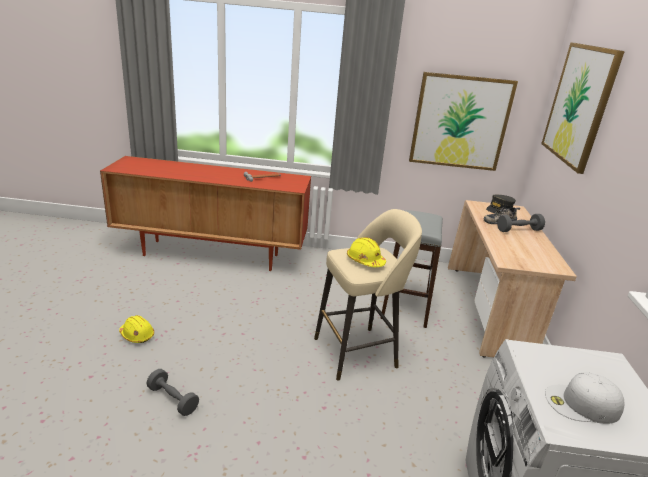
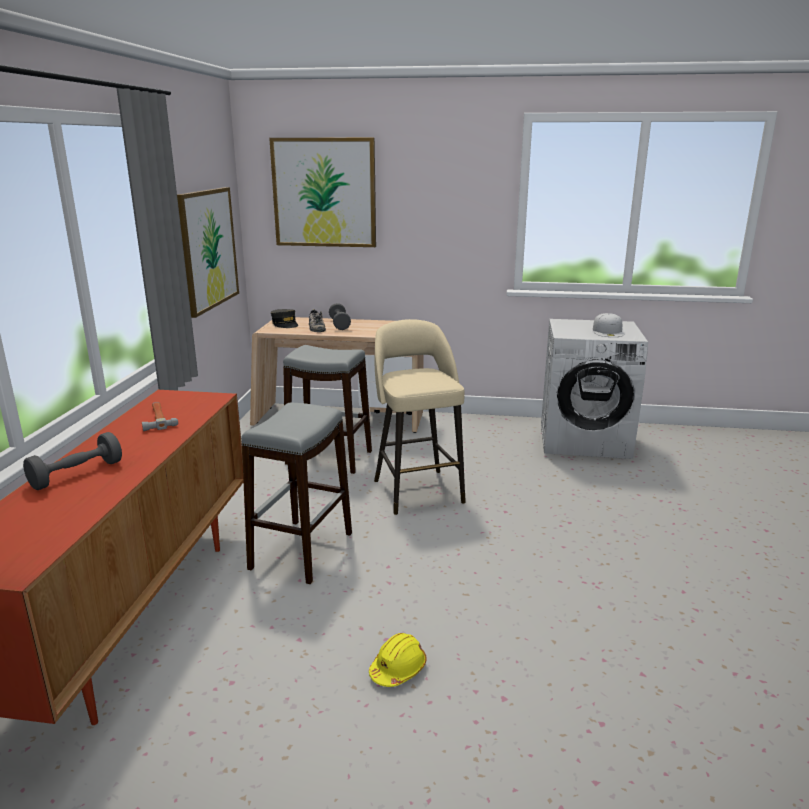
camera: 85 degrees left, 5 degrees down
(173, 399) = (525, 609): grey dumbbell -> grey dumbbell (77, 474)
(266, 298) = (302, 551): none -> grey stool
(365, 260) = (424, 378): yellow hard hat -> none

